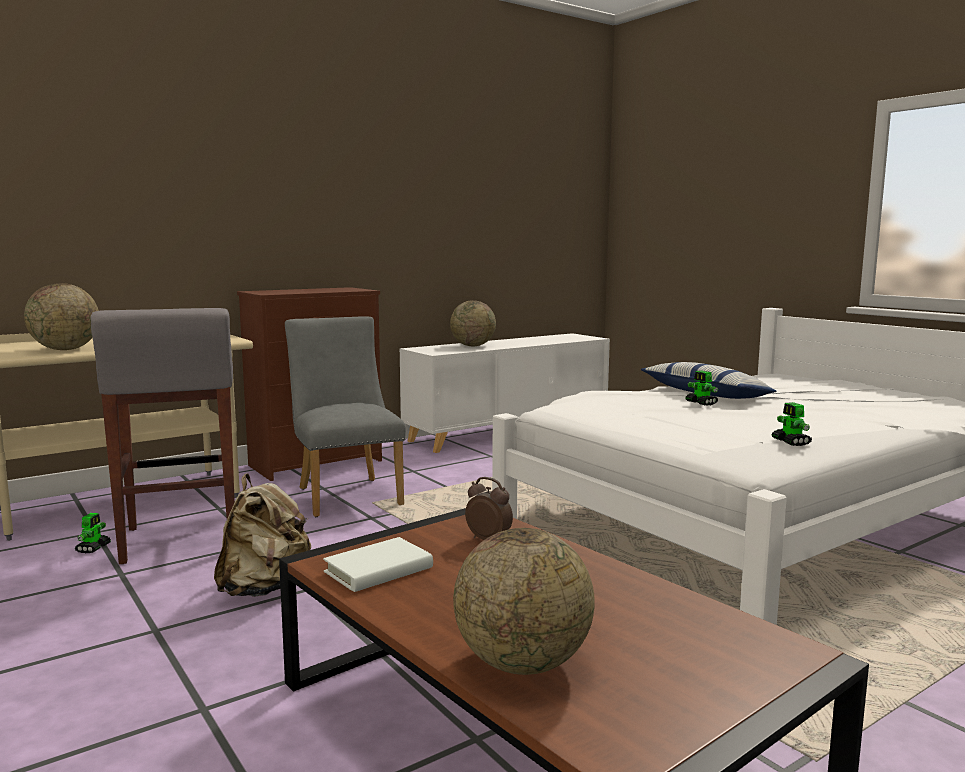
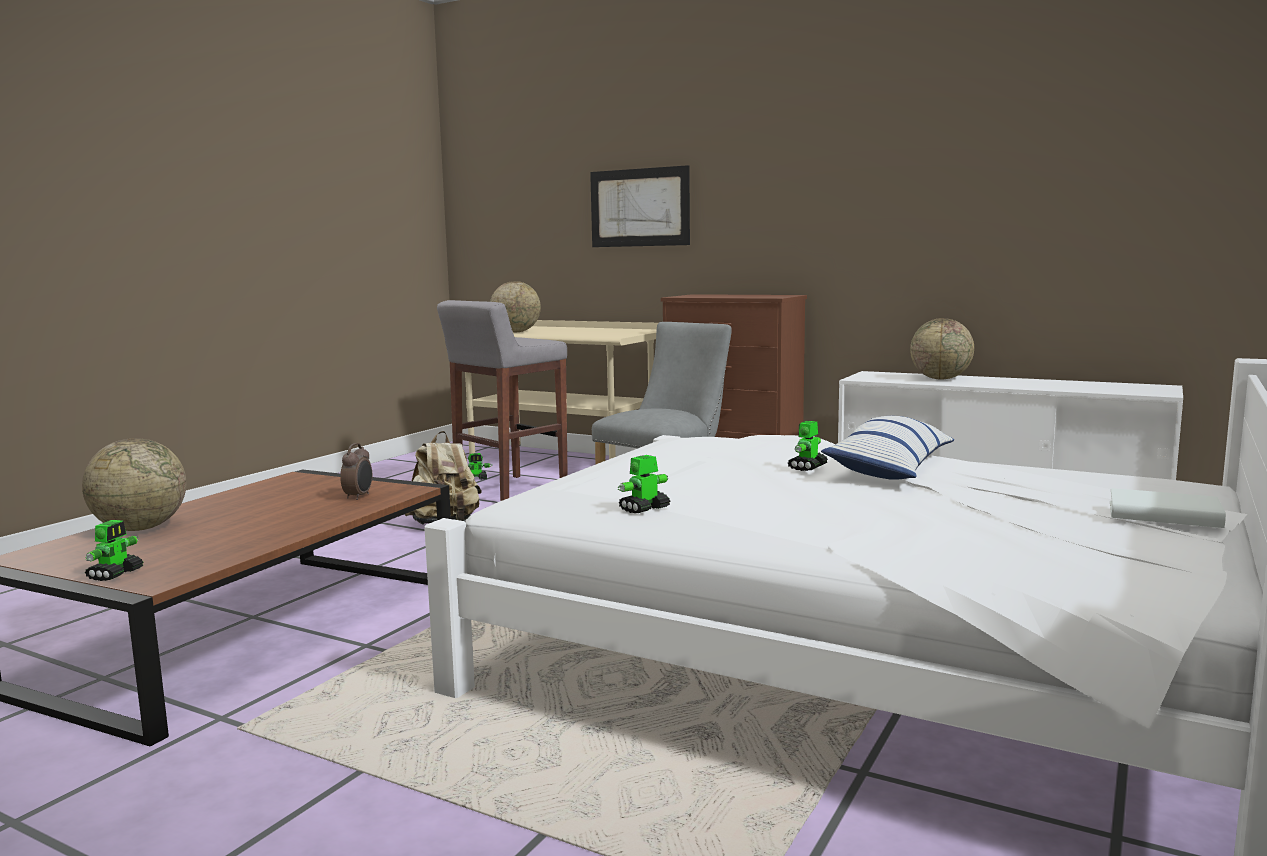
camera: 65 degrees right, 0 degrees up
(166, 197) = (639, 207): none -> picture
(378, 570) = (286, 486): white book -> white book (1164, 515)
(751, 675) = (116, 574): none -> toy robot

